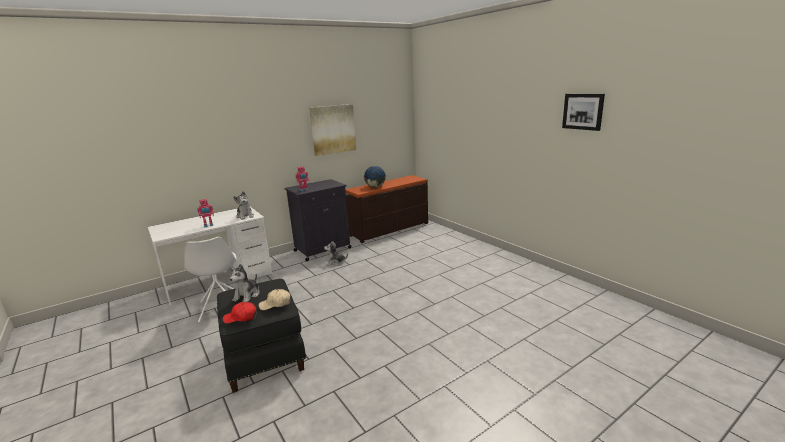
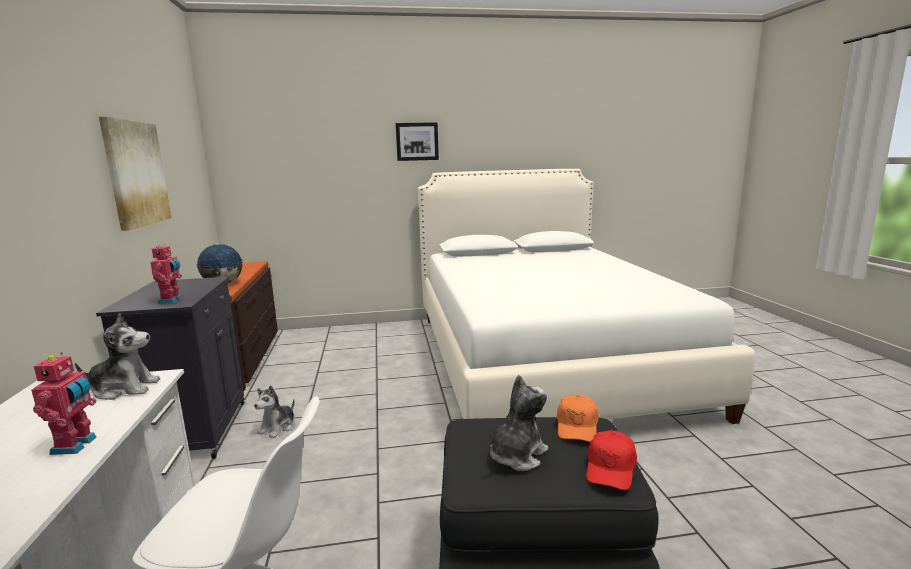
camera: 65 degrees left, 5 degrees down
(247, 295) = (517, 455): plush toy -> plush toy turned 90 degrees counterclockwise
(275, 304) = (577, 426): beige cap -> orange cap
(489, 310) = (544, 358): none -> white bed
(583, 111) = (506, 137): picture -> picture (417, 141)

